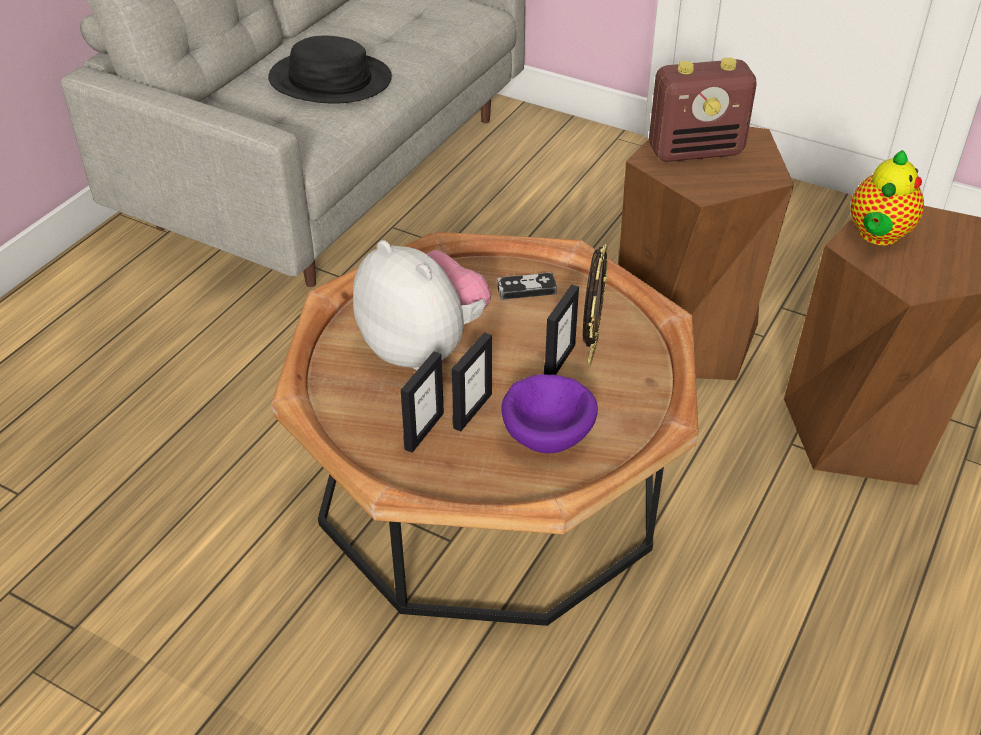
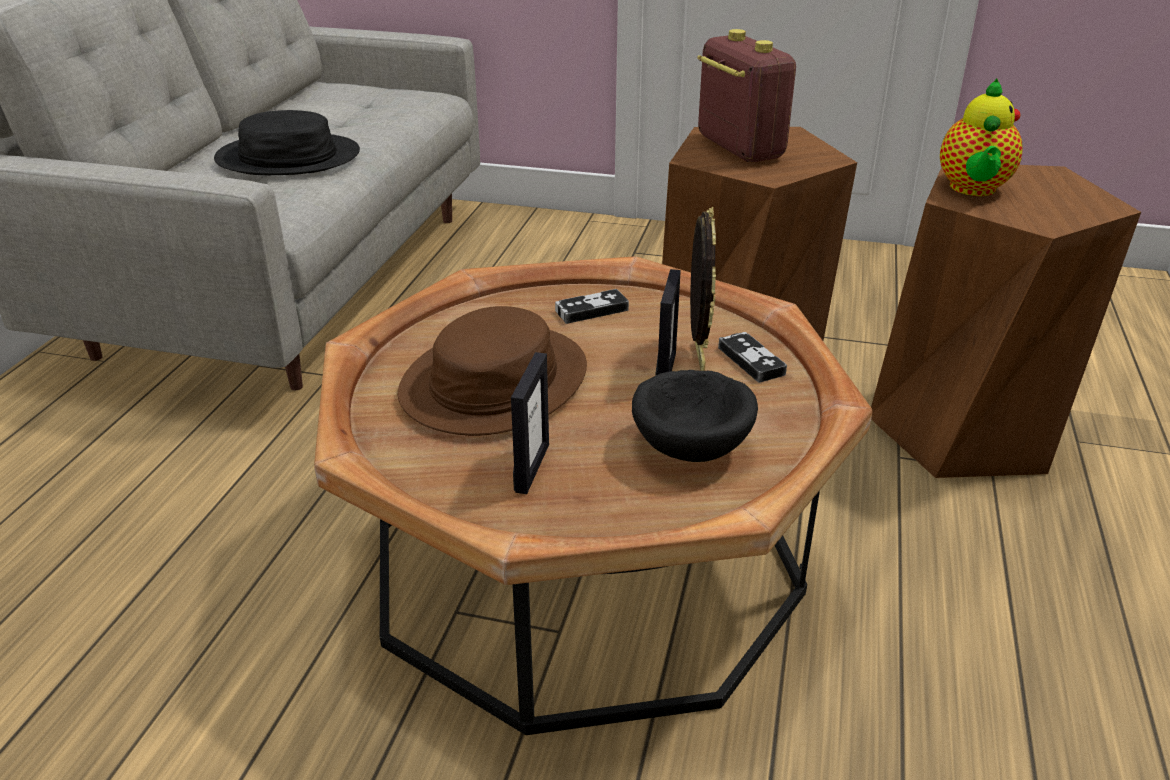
camera: 15 degrees left, 10 degrees down
(424, 348) = (494, 382): plush toy -> brown hat
(472, 411) = (584, 436): picture frame -> none
(549, 434) = (693, 445): purple bowl -> black bowl
(632, 363) = (751, 361): none -> game controller
(696, 151) = (739, 148): radio -> radio turned 90 degrees counterclockwise

